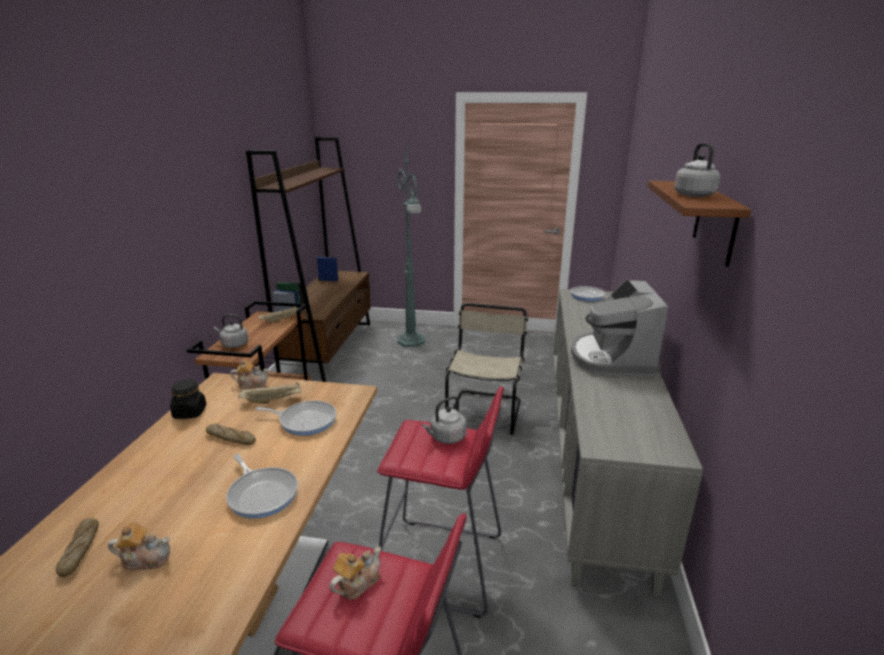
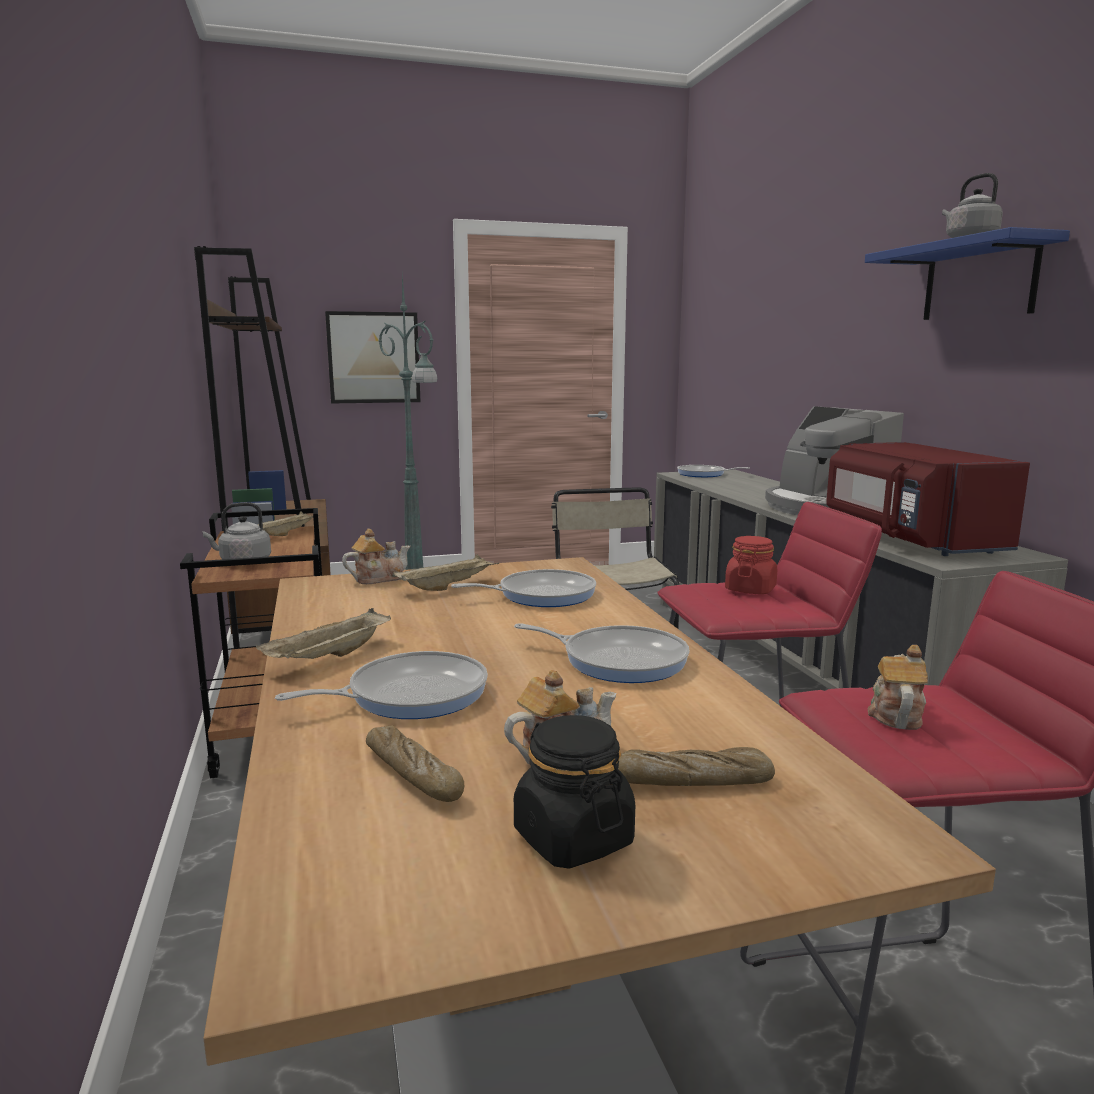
camera: 25 degrees left, 10 degrees down
(147, 491) = (410, 695): none -> frying pan
(153, 450) = (329, 657): none -> beige tray
(190, 412) = (320, 616): black jar -> black jar (572, 838)
(231, 438) = (453, 626): bread -> bread (692, 781)
(401, 186) = (373, 357): none -> picture
(446, 438) = (750, 589): grey kettle -> red jar
(615, 412) = (908, 539): none -> red microwave
(715, 222) = (979, 281): brown shelf -> blue shelf

